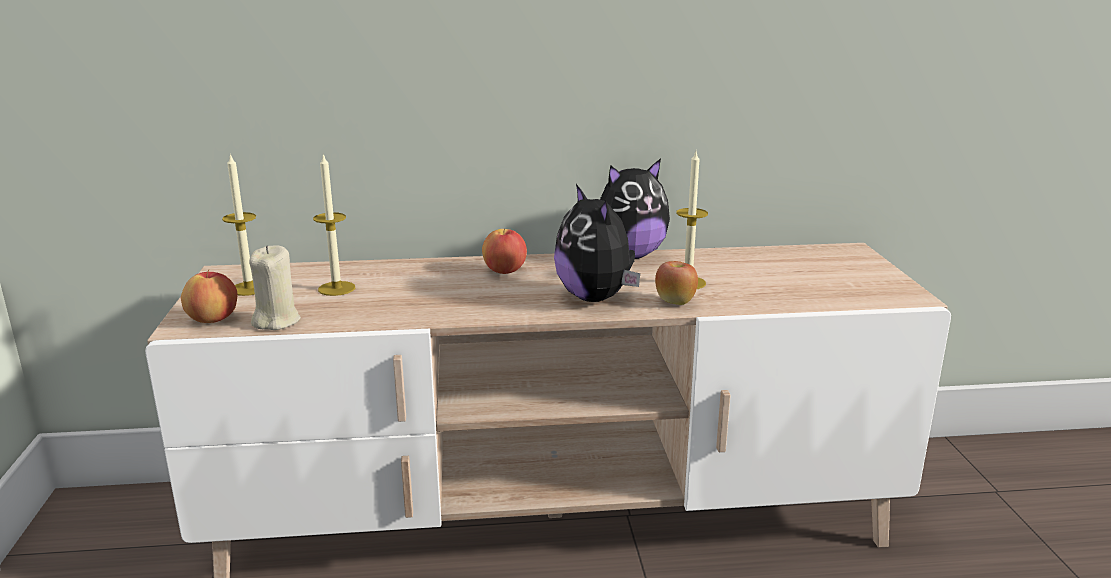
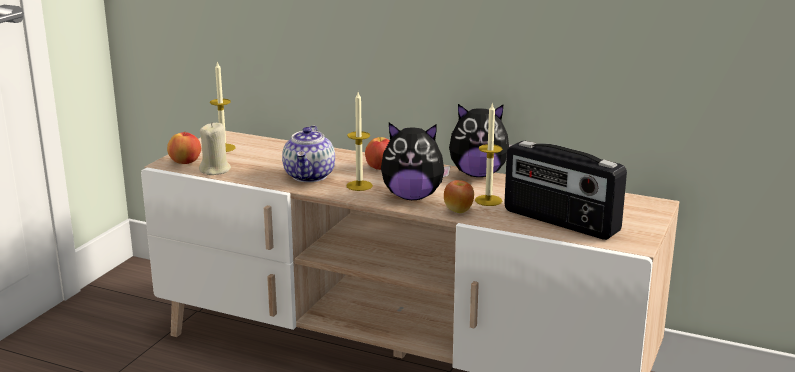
camera: 30 degrees right, 0 degrees up
(336, 288) = (269, 158): candle -> candle (359, 185)
(428, 300) = (310, 176): none -> teapot
(596, 297) = (412, 197): plush toy -> plush toy turned 90 degrees counterclockwise
(799, 289) = (560, 222): none -> radio

